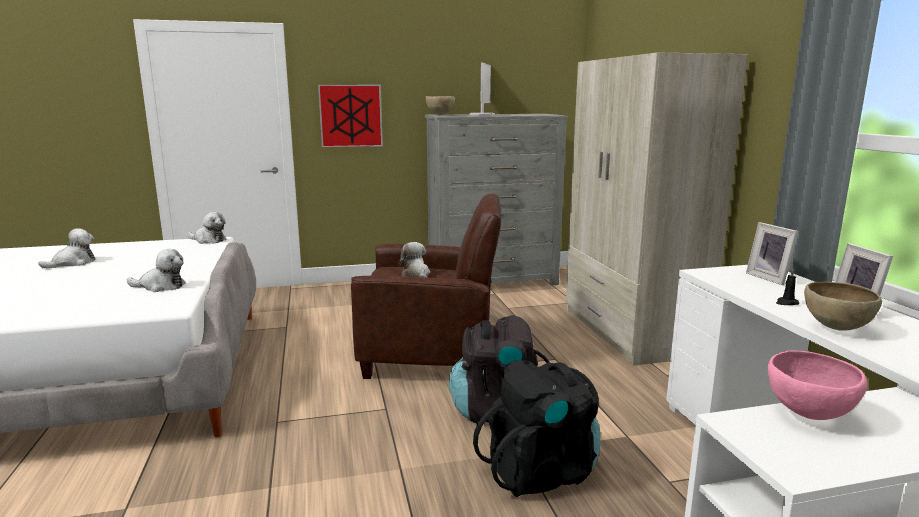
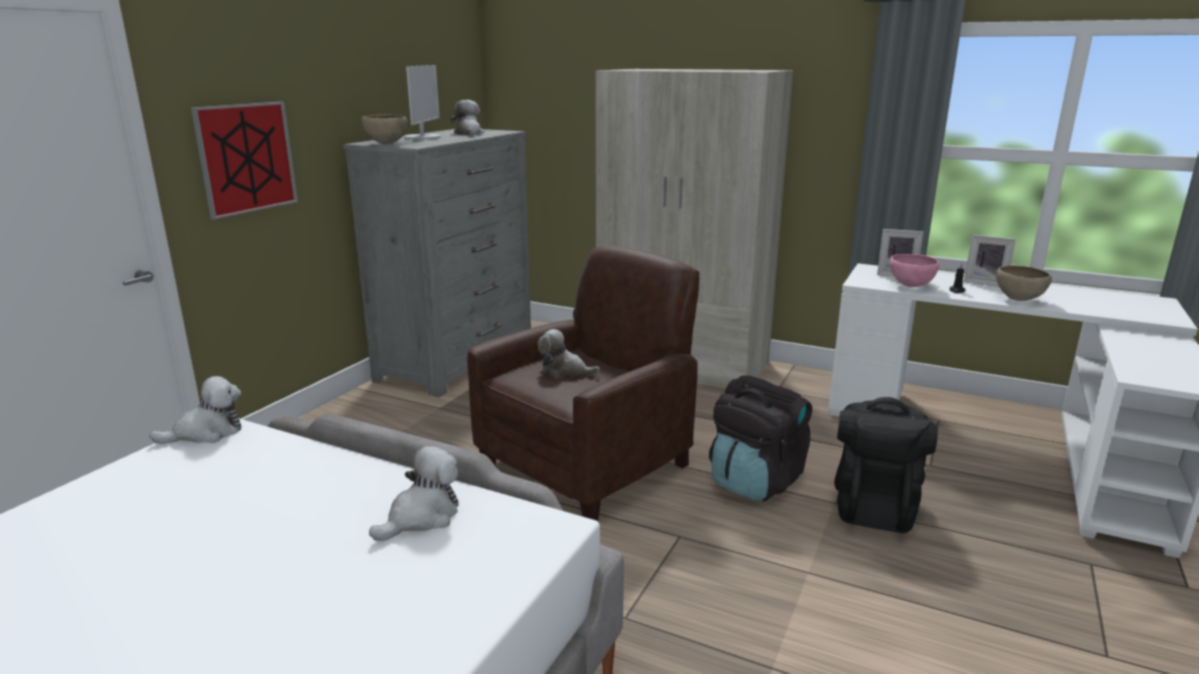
camera: 50 degrees left, 5 degrees up
(73, 263) = (83, 578): plush toy -> plush toy (469, 134)
(482, 114) = (423, 137): monitor -> monitor turned 45 degrees clockwise
(808, 415) = (1131, 358): pink bowl -> pink bowl (910, 286)

